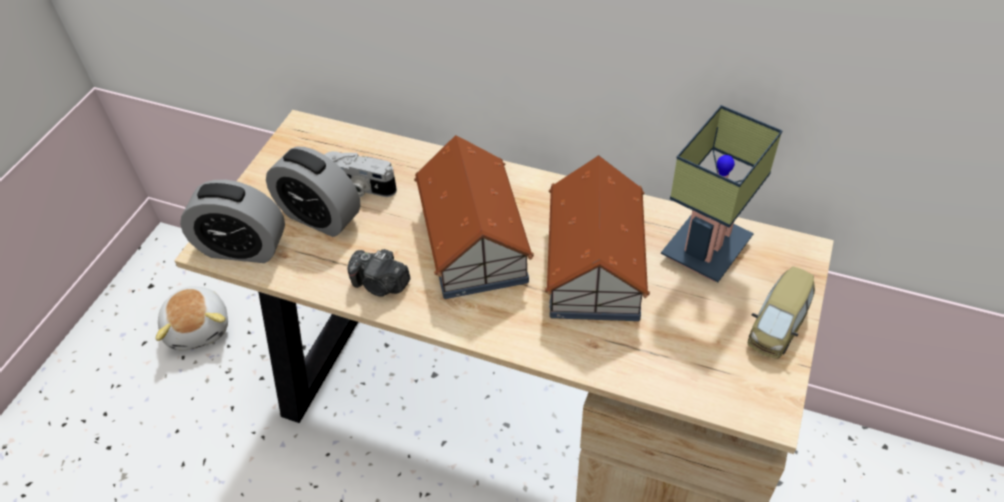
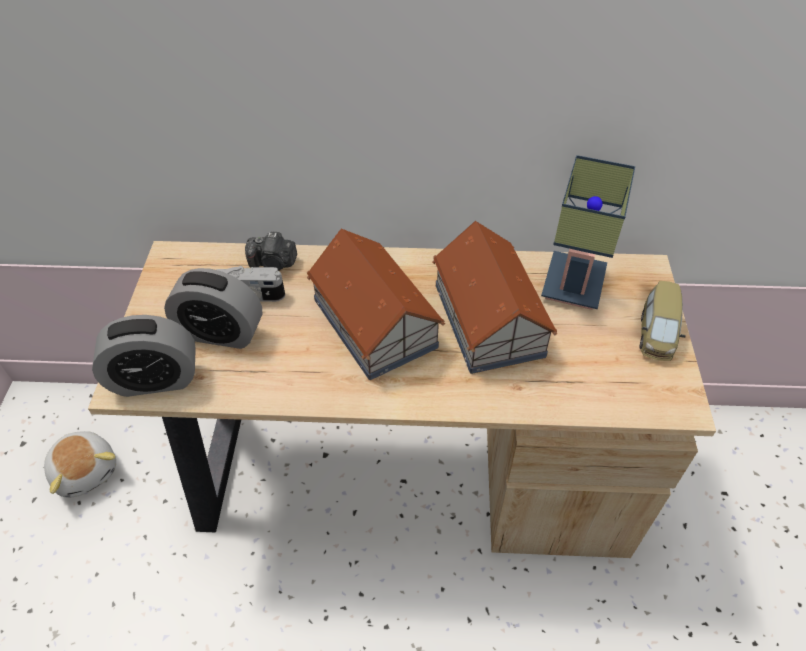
camera: 20 degrees left, 0 degrees up
(380, 284) = (305, 381): camera -> camera (273, 263)

